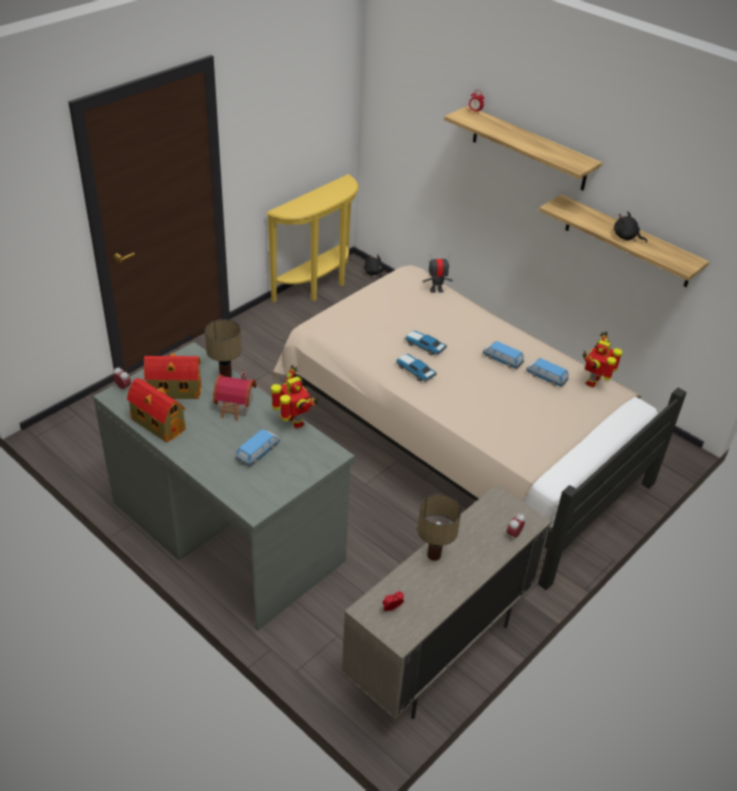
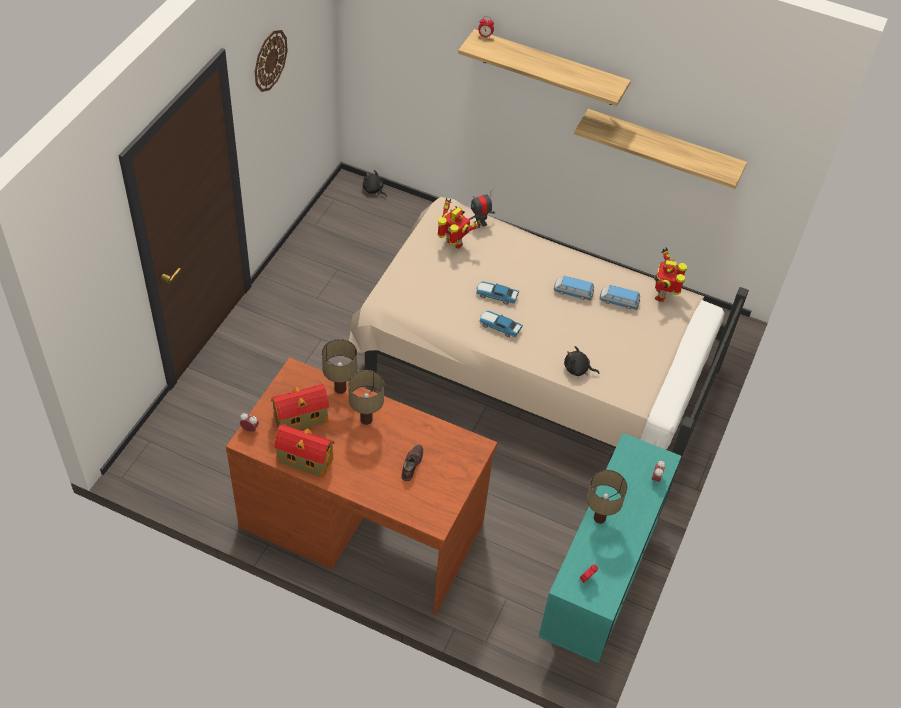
camera: 20 degrees left, 10 degrees up
(228, 529) = (362, 523): grey desk -> brown desk
(236, 406) = (366, 420): toy house -> table lamp
(258, 453) = (411, 464): toy car -> brown shoe
(270, 96) = (270, 60): none -> wall clock
(294, 422) = (428, 422): toy robot -> toy robot (454, 244)
(319, 286) = (324, 220): yellow console table -> none
(438, 653) = (598, 587): beige cabinet -> turquoise cabinet
(626, 237) = (666, 150): black plush toy -> black plush toy (578, 369)

